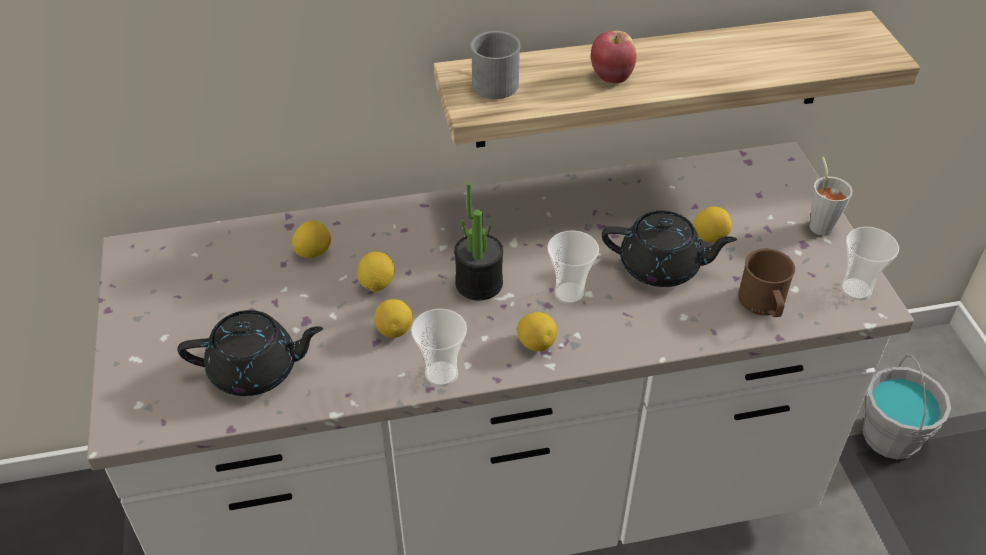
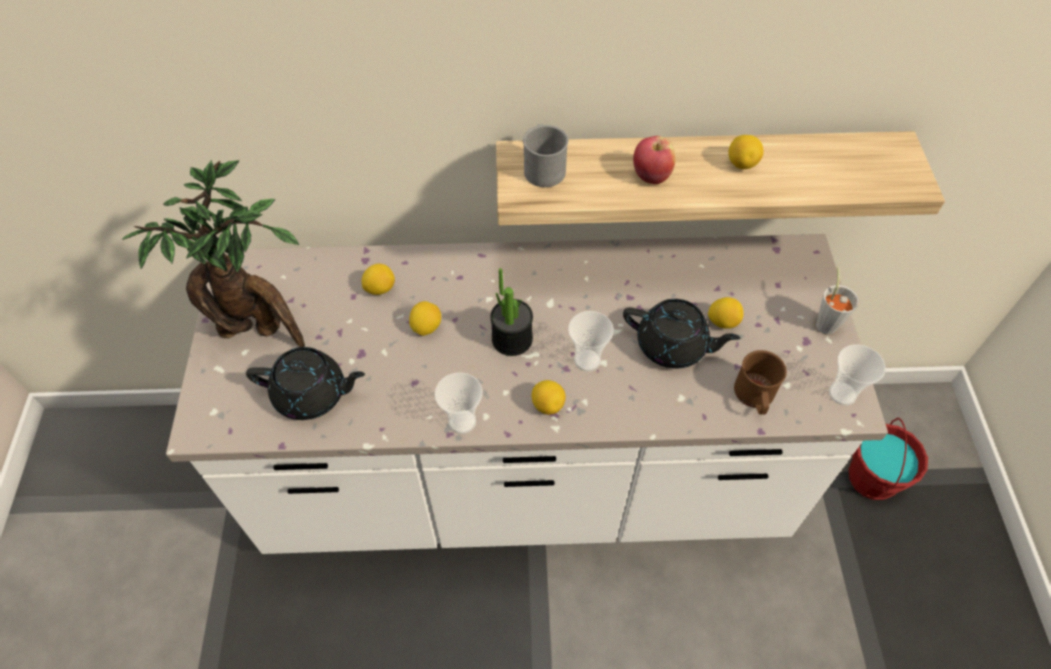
camera: 10 degrees right, 10 degrees up
(175, 311) = (258, 329): none -> potted plant
(394, 330) = (432, 374): lemon -> lemon (741, 164)
(891, 436) = (873, 478): grey bucket -> red bucket

